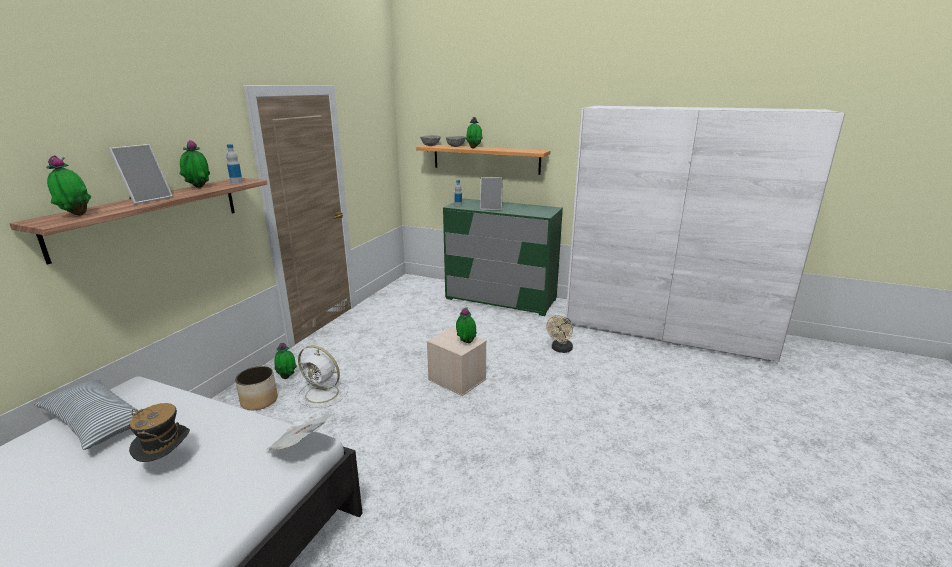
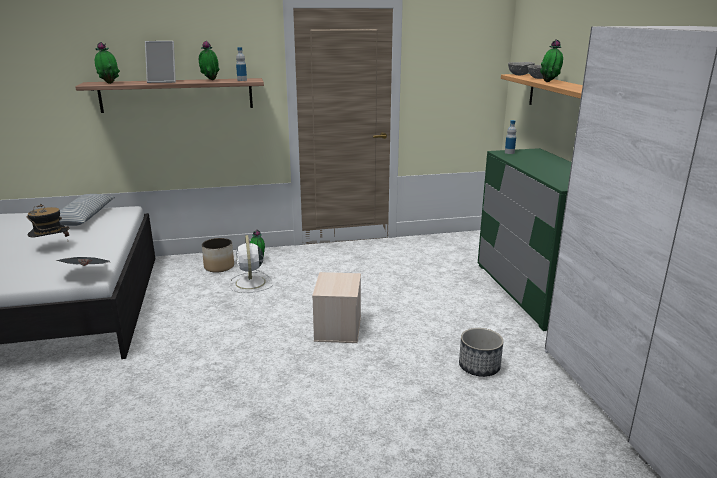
camera: 55 degrees right, 0 degrees up
(466, 343) = (337, 289): potted plant -> none
(491, 208) = (531, 164): picture frame -> none
(560, 349) = (479, 367): beige fan -> planter

